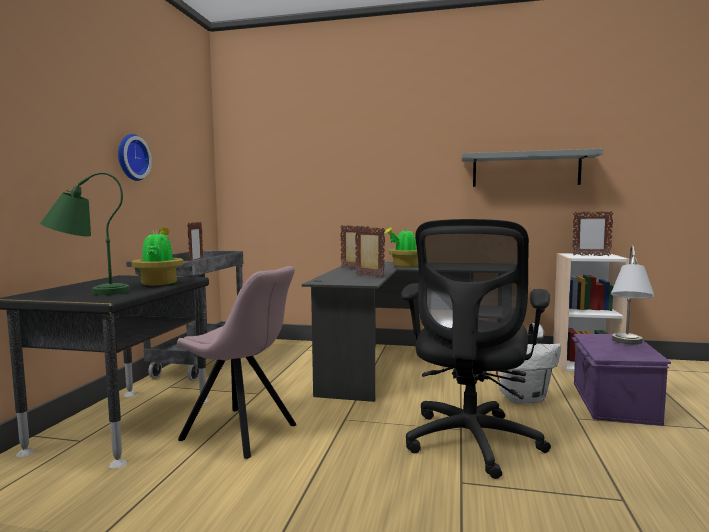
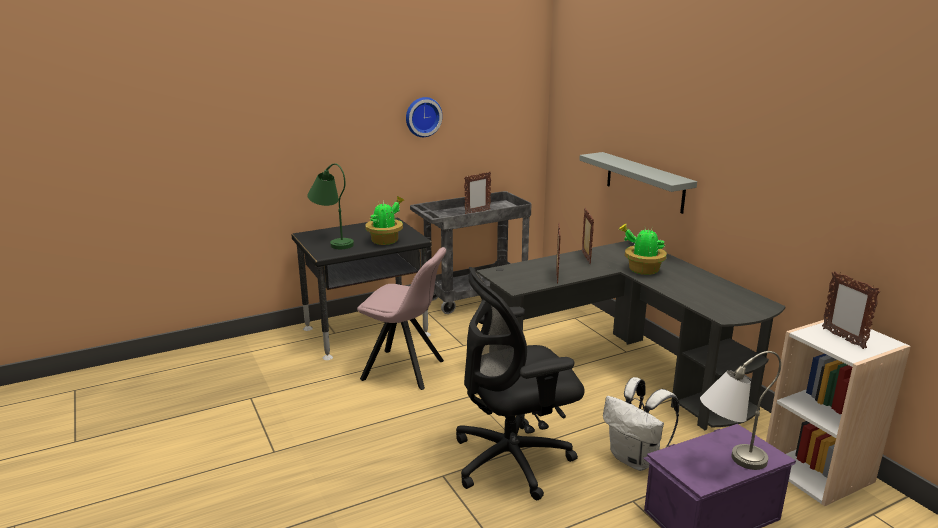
camera: 50 degrees right, 15 degrees up
(240, 432) = (404, 370): pink chair -> pink chair turned 60 degrees counterclockwise
(525, 170) = (825, 185): grey shelf -> grey shelf (644, 182)

